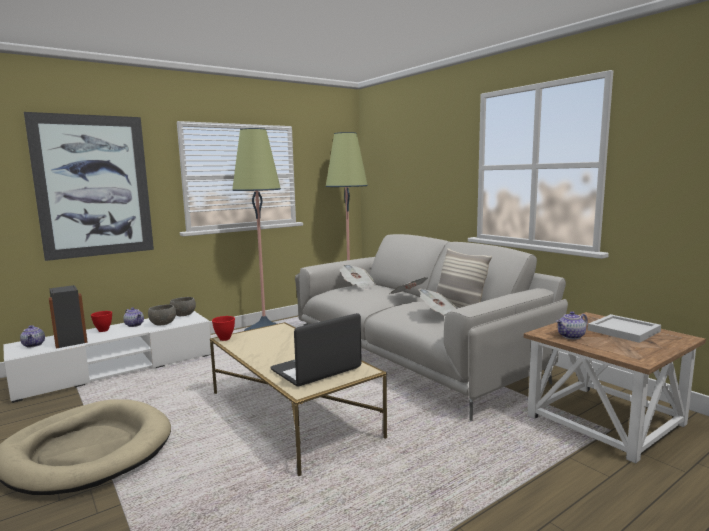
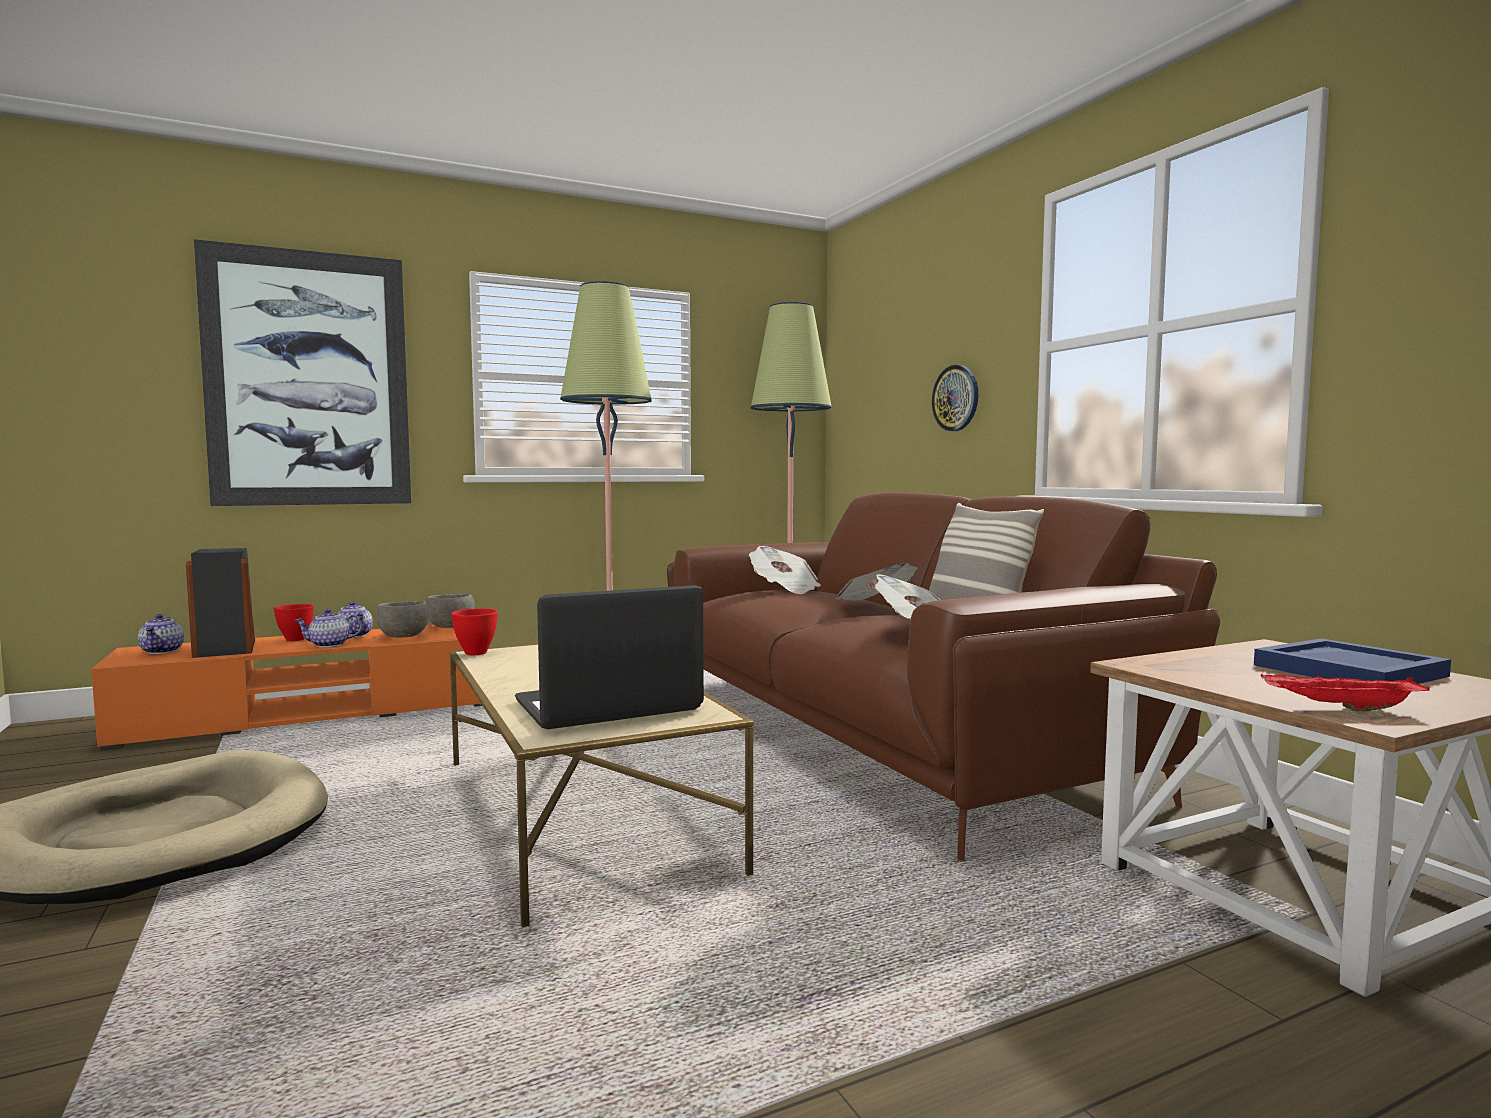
camera: 10 degrees right, 5 degrees down
(117, 369) = (313, 714): white tv stand -> orange tv stand
(414, 355) = (885, 733): grey sofa -> brown sofa
(434, 186) = (956, 398): none -> wall clock
(571, 336) = (1206, 672): teapot -> teapot (329, 645)
(625, 331) = (1352, 671): white tray -> blue tray
(627, 355) = (1341, 709): none -> red tray

